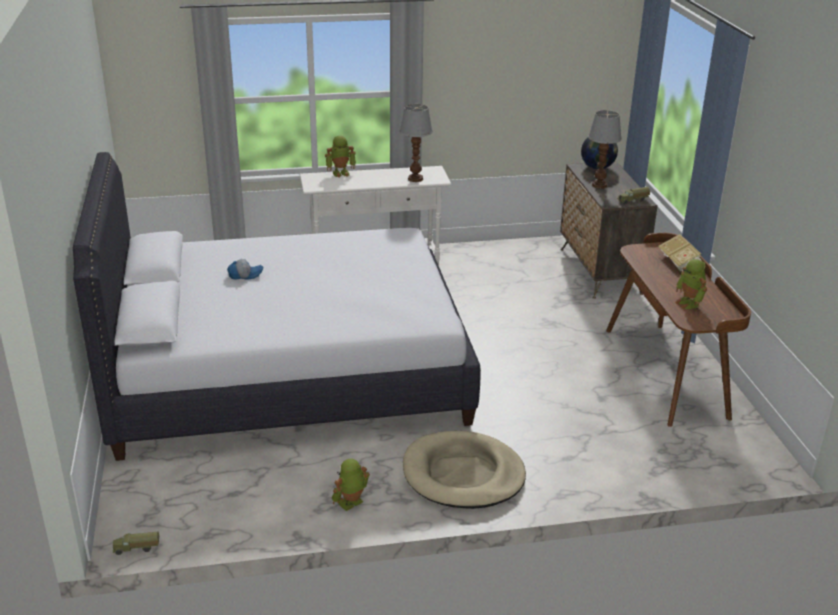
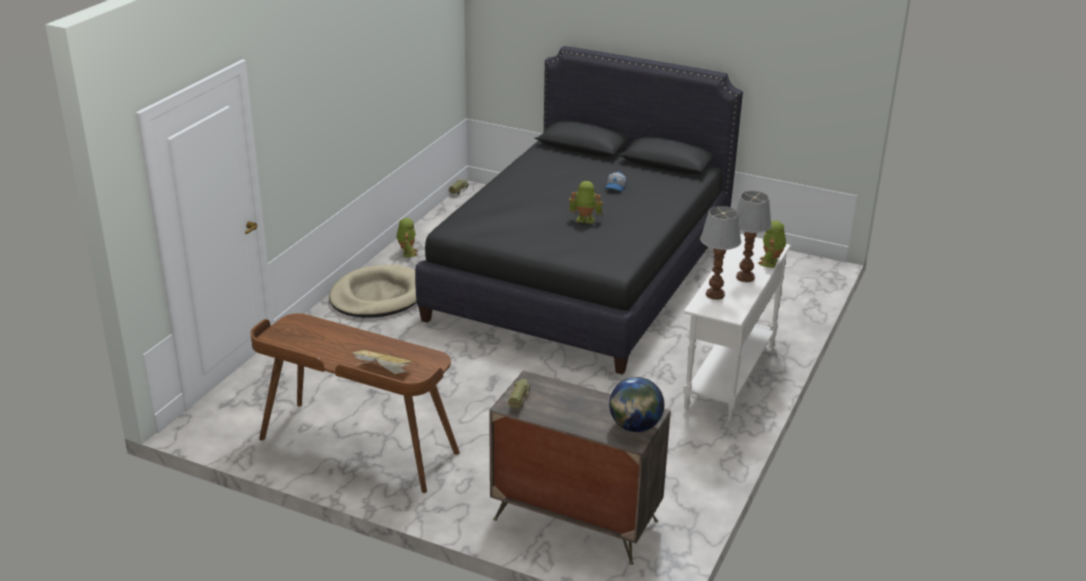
camera: 125 degrees right, 0 degrees up
(288, 373) = (580, 276): white bed -> black bed
(599, 185) = (583, 399): table lamp -> table lamp (745, 277)
(689, 303) = (318, 336): toy robot -> toy robot (584, 220)

